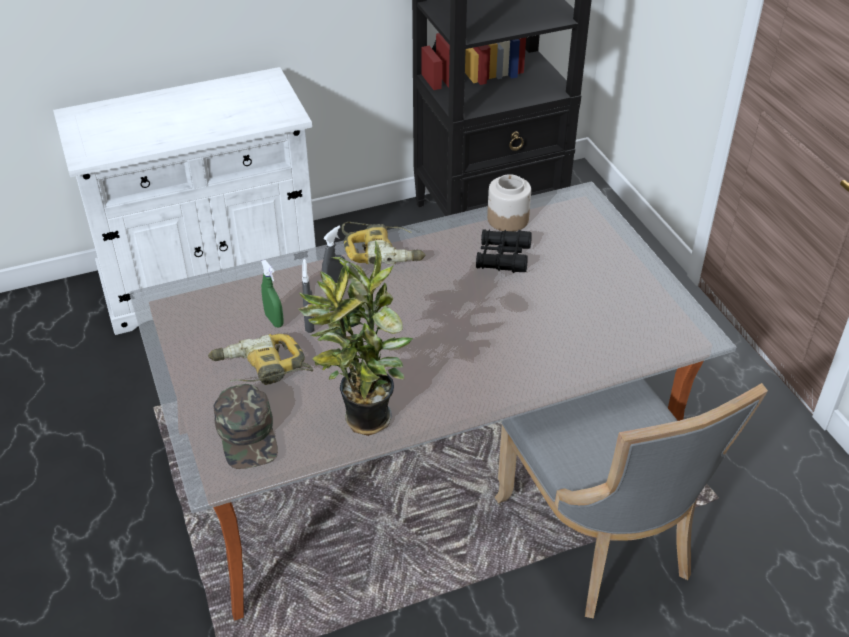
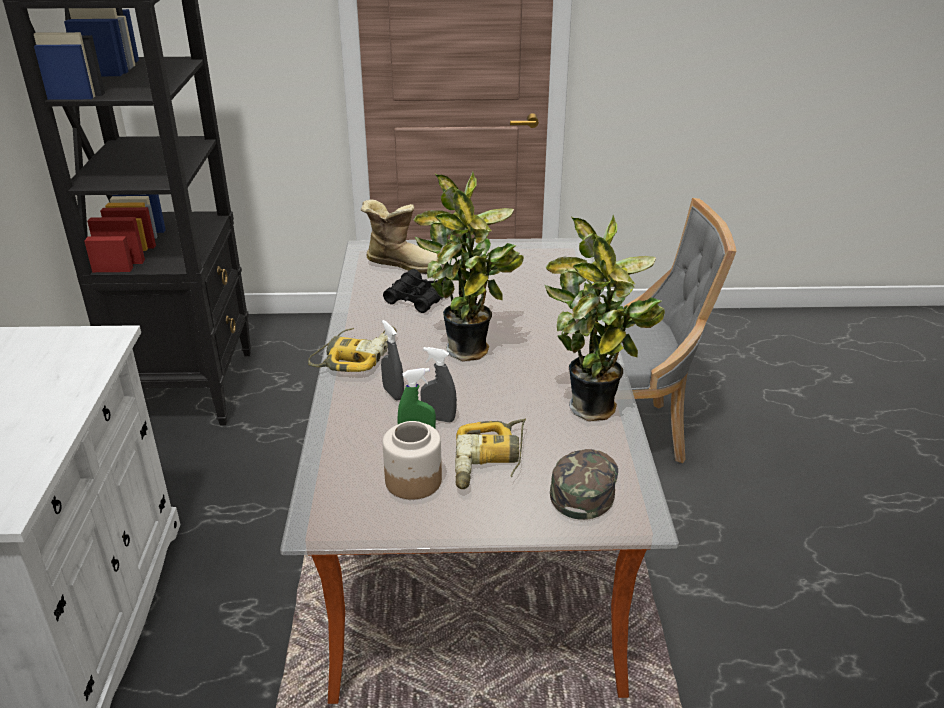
camera: 70 degrees left, 10 degrees down
(248, 434) = (584, 485): green cap -> green cap turned 75 degrees counterclockwise
(423, 316) = (470, 353): none -> potted plant
(507, 219) = (366, 285): jar -> jar (412, 481)
(567, 229) = (404, 264): none -> boot

